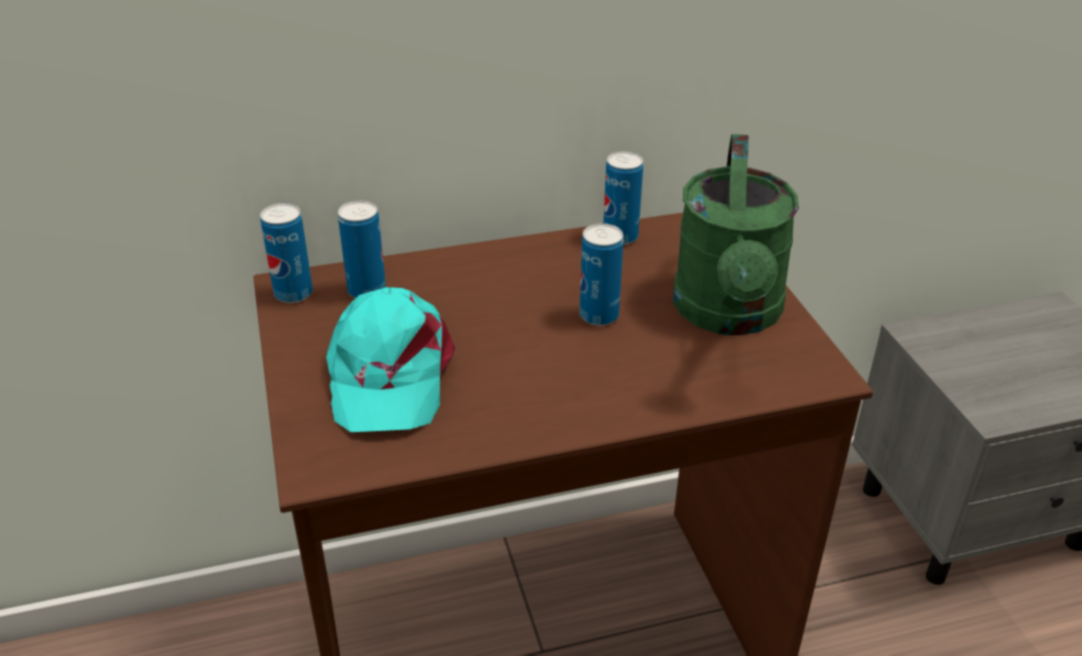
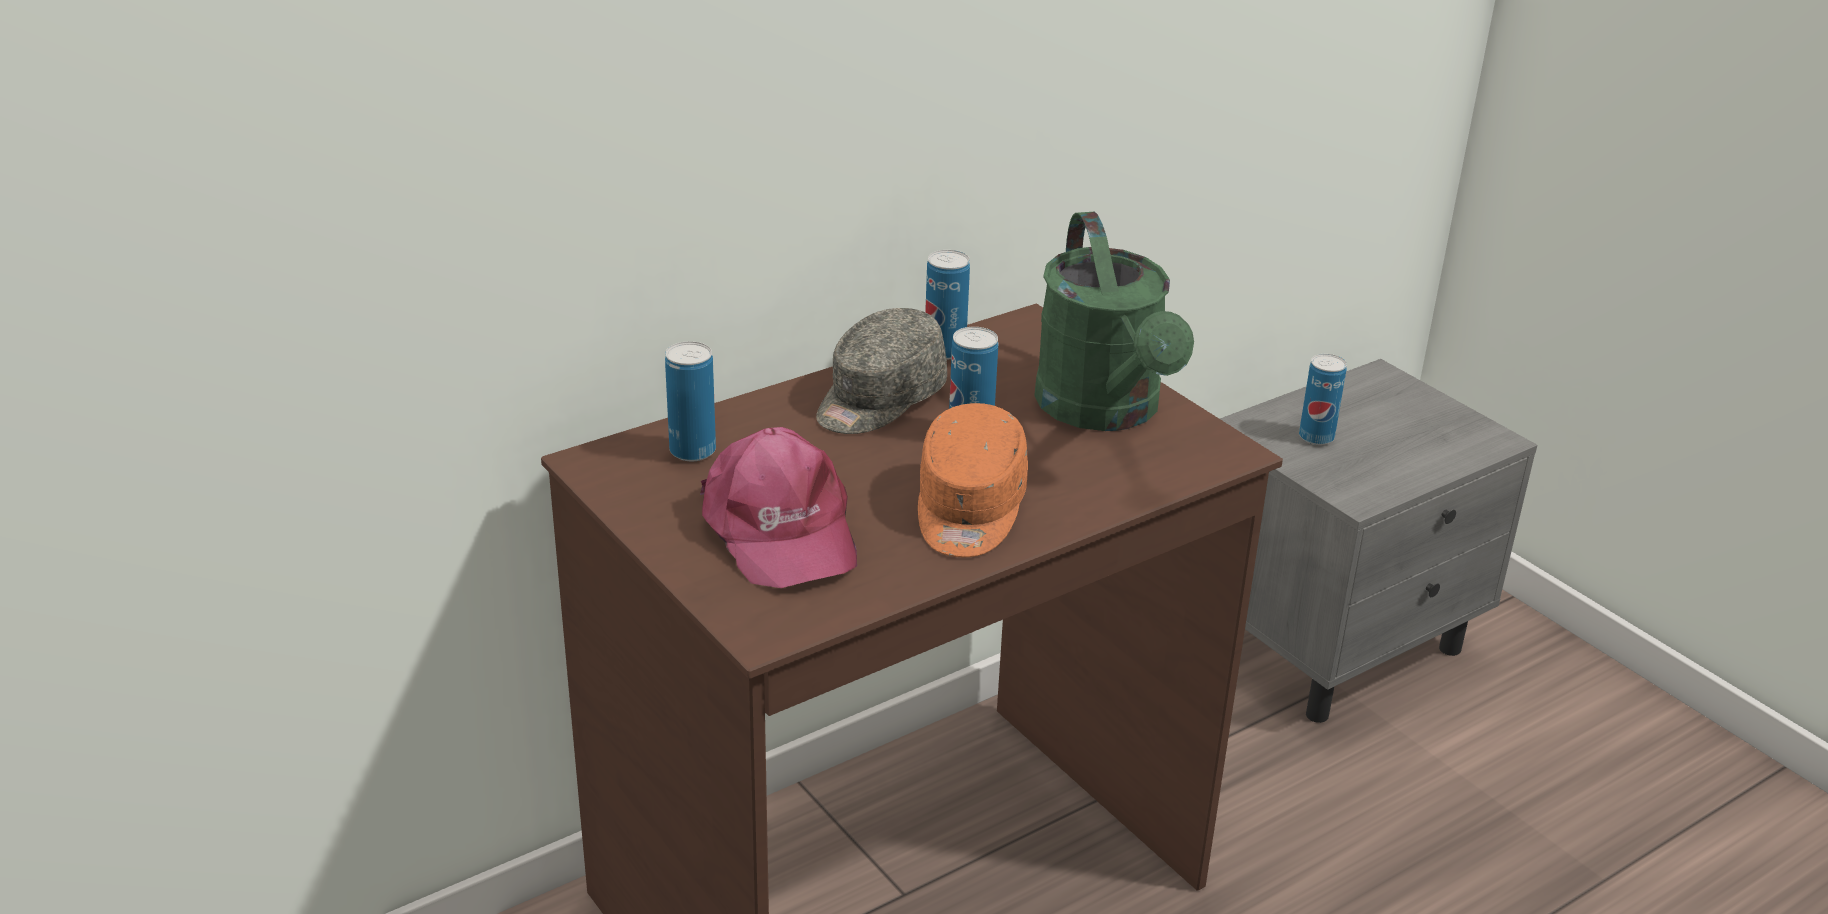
camera: 20 degrees left, 5 degrees down
(293, 294) = (607, 468): can -> can (1316, 437)
(388, 375) = (779, 530): turquoise cap -> pink cap
(540, 271) = (878, 400): none -> grey cap
(557, 387) = (969, 510): none -> orange cap

